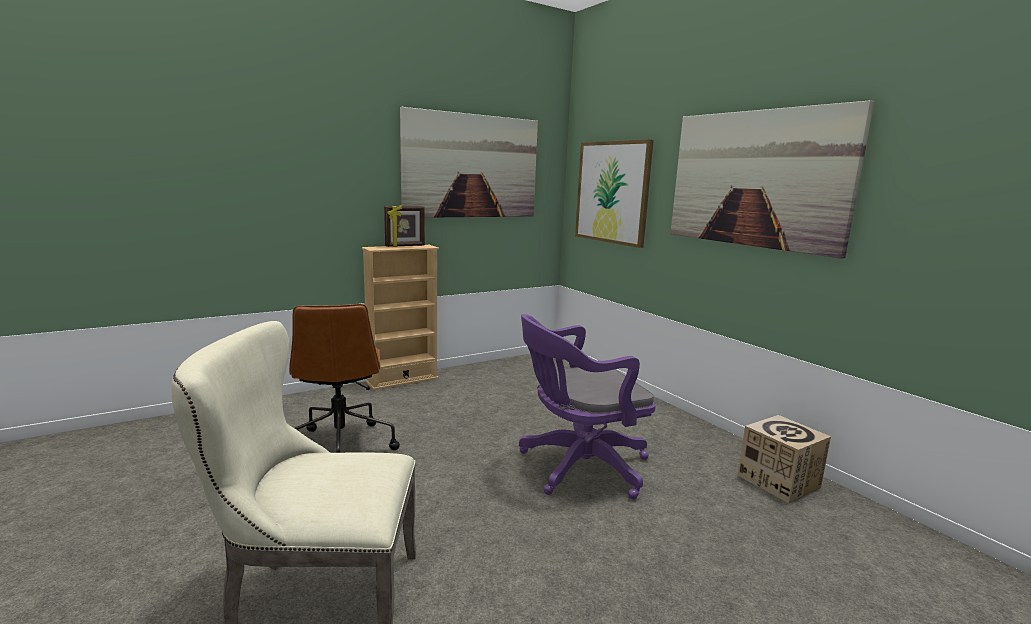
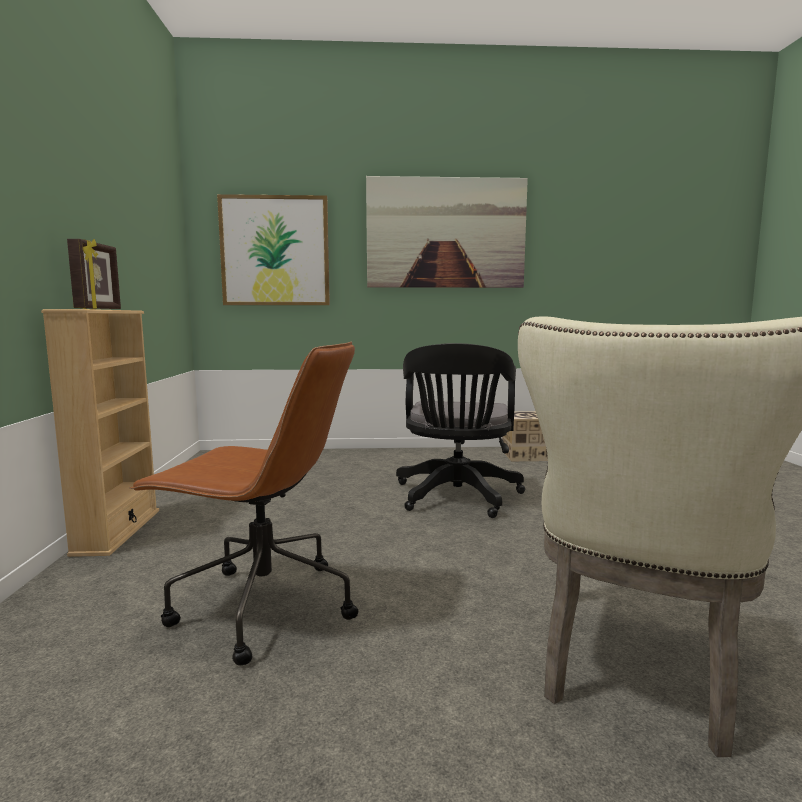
camera: 60 degrees left, 5 degrees down
(471, 166) = (127, 200): picture -> none
(578, 467) = (457, 498): purple office chair -> black office chair

